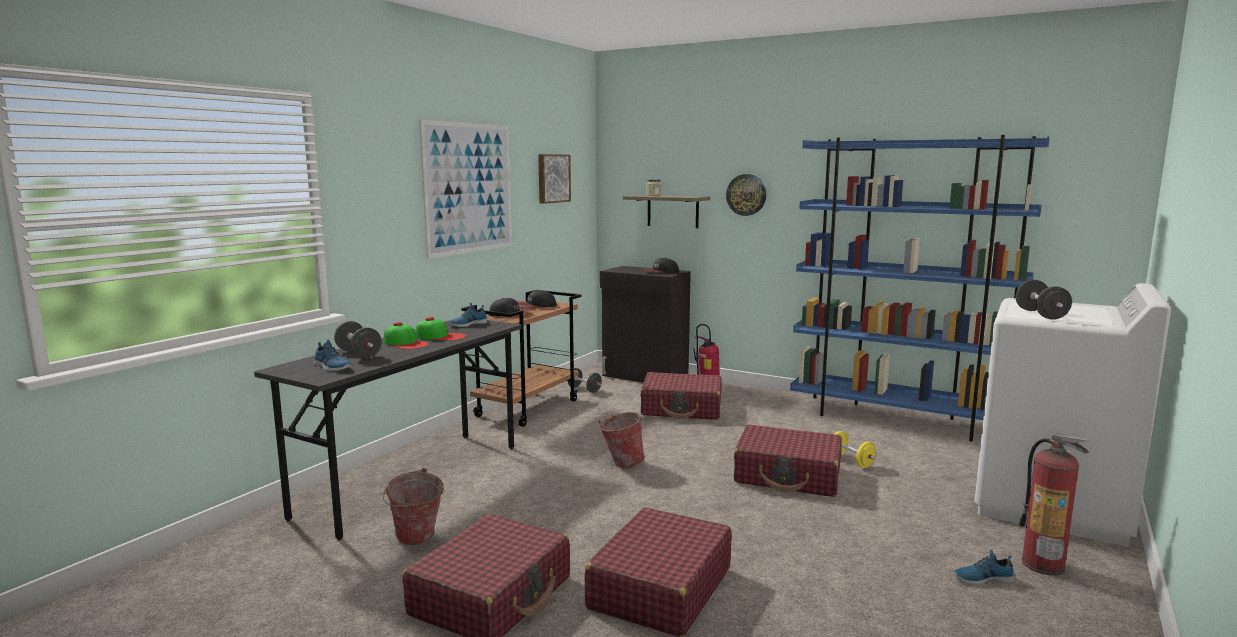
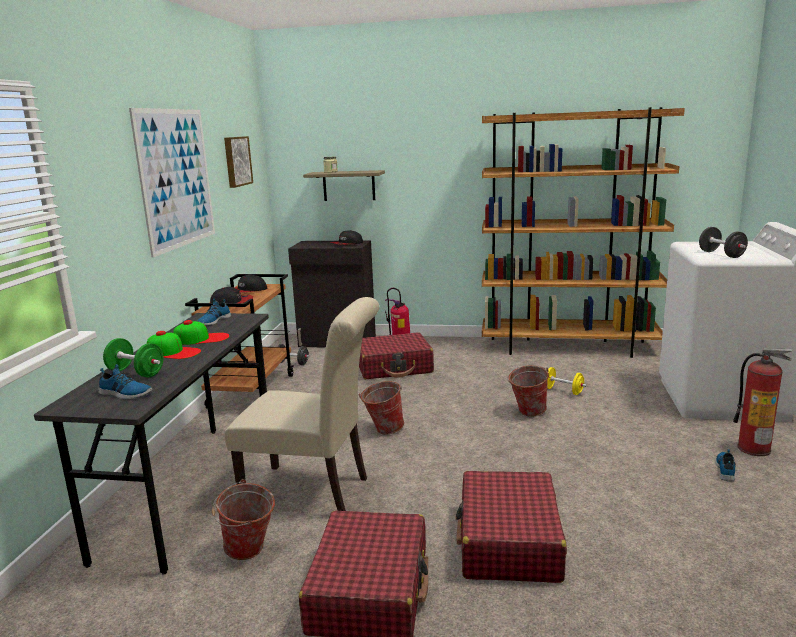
camera: 20 degrees left, 5 degrees up
(358, 354) = (136, 373): black dumbbell -> green dumbbell
(512, 504) = (314, 492): none -> beige chair
(746, 195) = (419, 166): wall clock -> none
(788, 475) = (527, 413): red suitcase -> bucket
(898, 419) = (568, 348): blue bookcase -> brown bookcase
(982, 578) = (726, 469): shoe -> shoe turned 135 degrees clockwise

